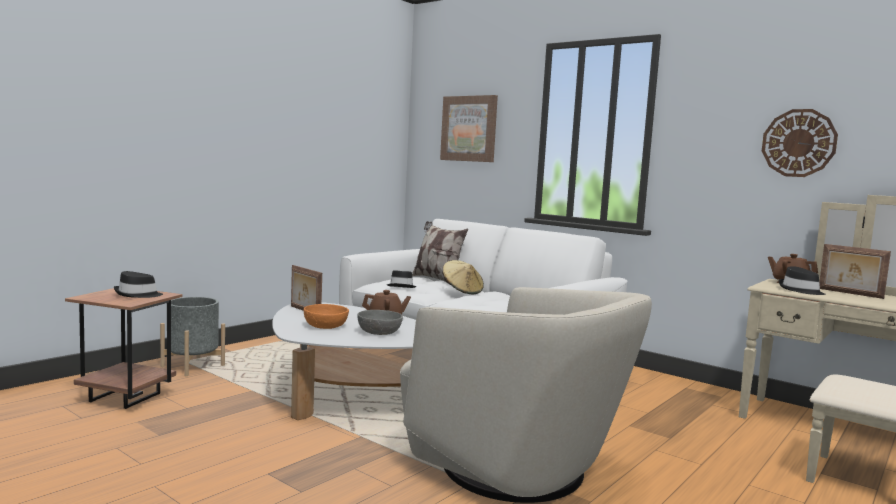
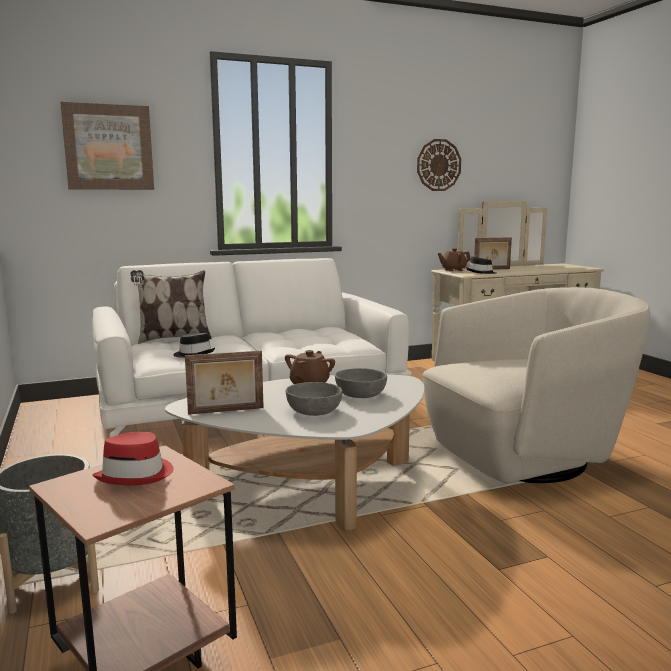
camera: 60 degrees left, 5 degrees up
(138, 295) = (137, 474): black hat -> red hat
(326, 326) = (314, 411): orange bowl -> grey bowl
(462, 291) = (247, 340): beige hat -> none

